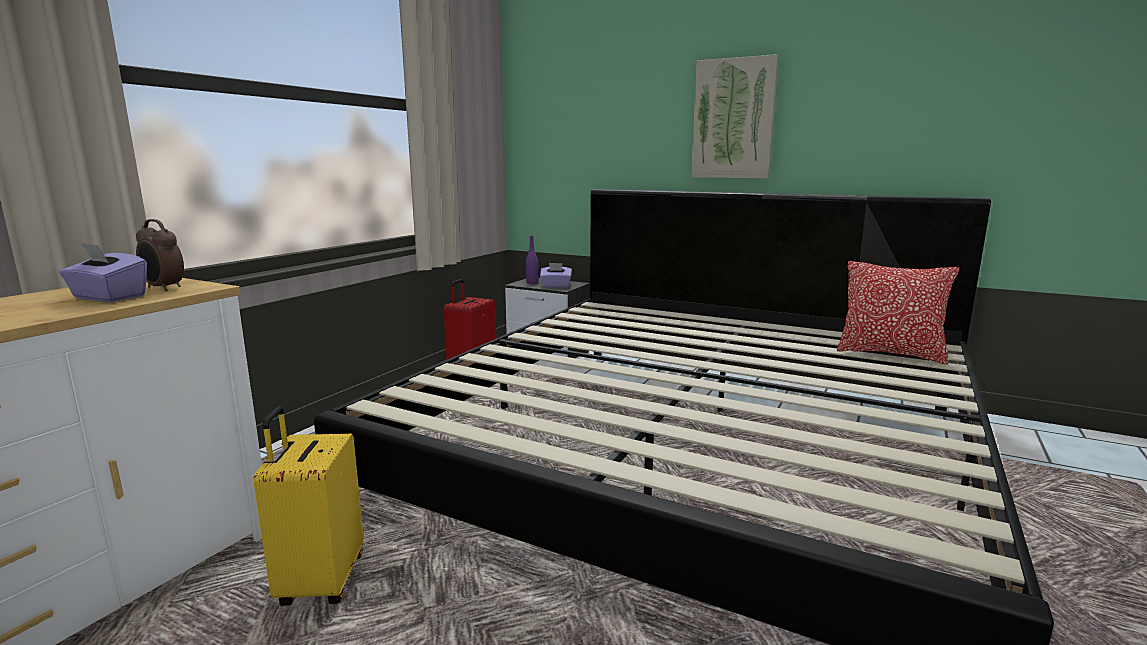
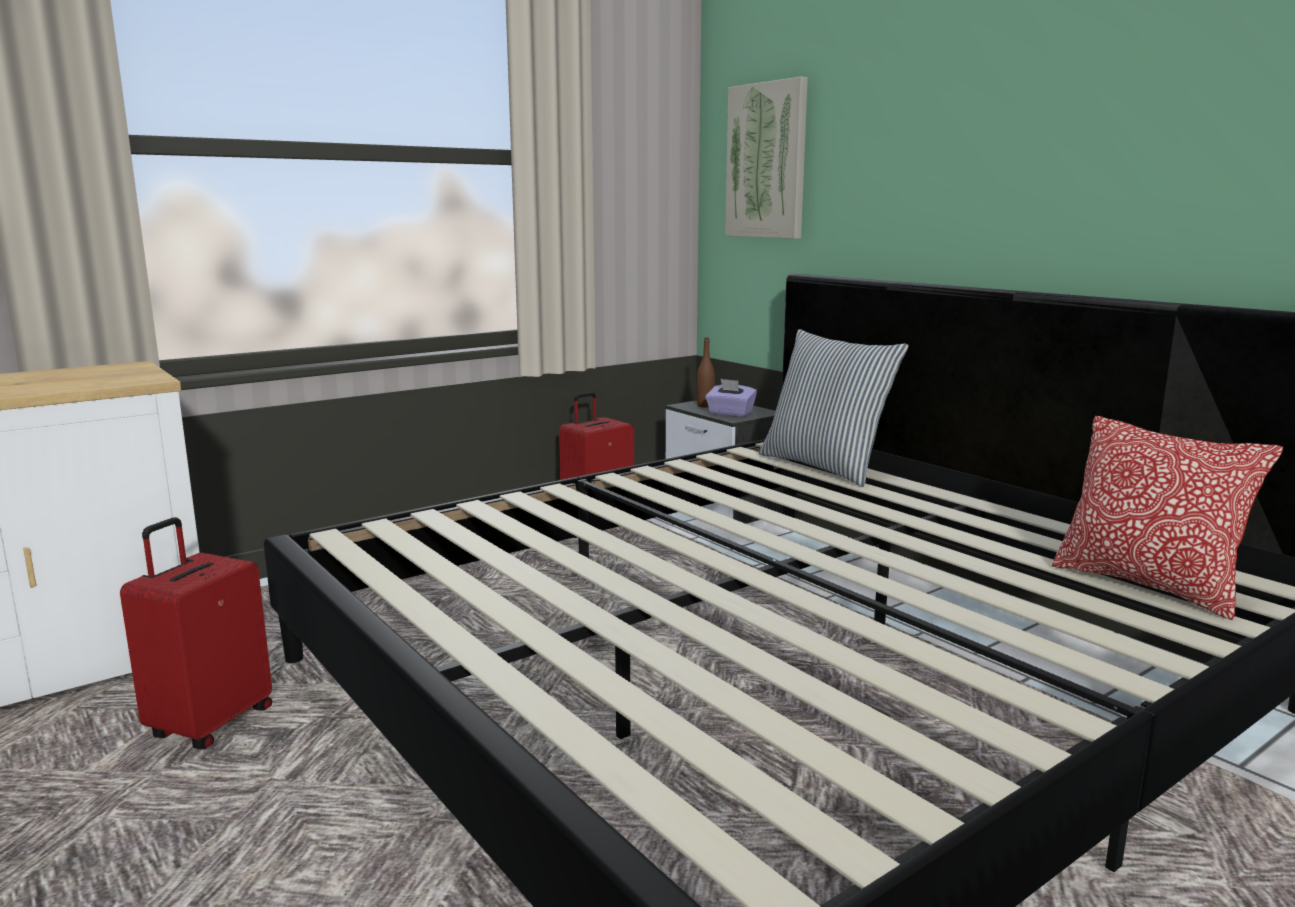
camera: 25 degrees right, 0 degrees up
(108, 297) = (54, 383): purple tissue box -> none
(163, 288) = (114, 377): alarm clock -> none
(320, 581) = (210, 724): yellow suitcase -> red suitcase
(532, 283) = (705, 406): purple bottle -> brown bottle
(643, 313) = (825, 467): none -> pillow
(733, 119) = (987, 168): picture -> picture (767, 161)

